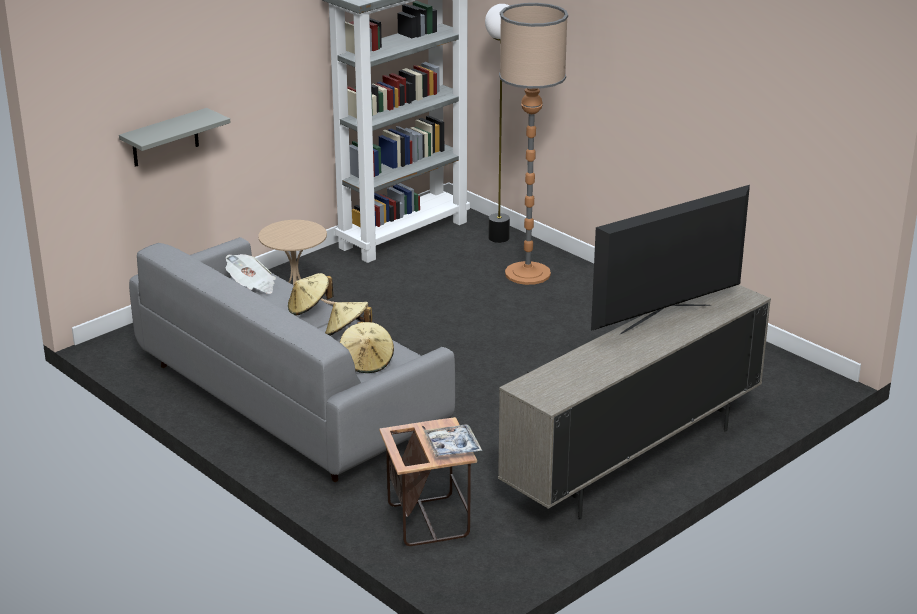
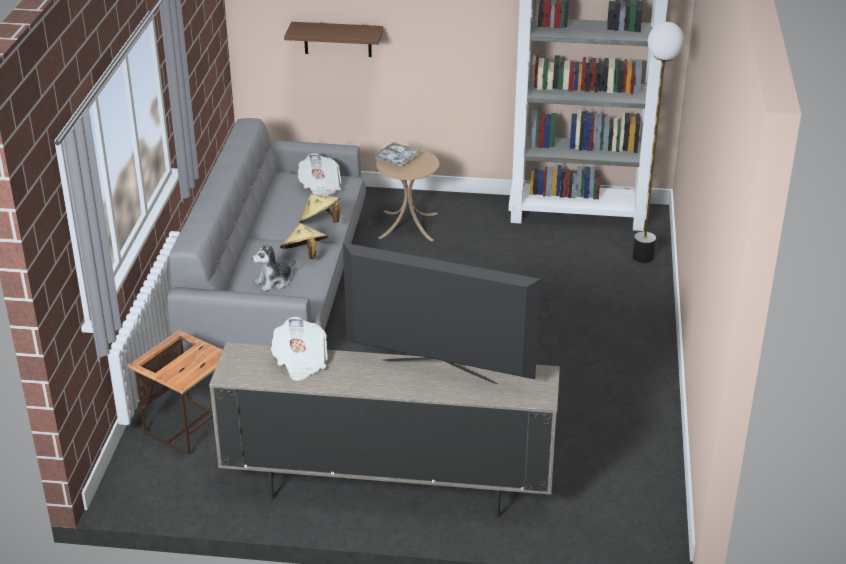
camera: 50 degrees right, 5 degrees up
(165, 138) = (337, 39): grey shelf -> brown shelf
(366, 362) = (274, 282): beige hat -> plush toy
(452, 446) = (187, 372): tray -> tray (397, 158)
(527, 274) = (606, 298): floor lamp -> none
(575, 366) = (300, 362): none -> newspaper

